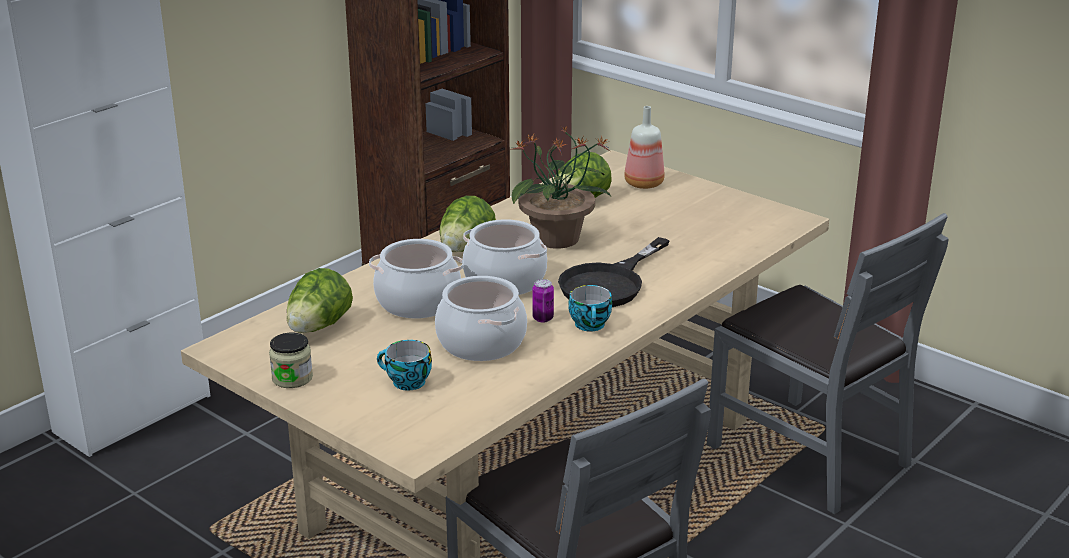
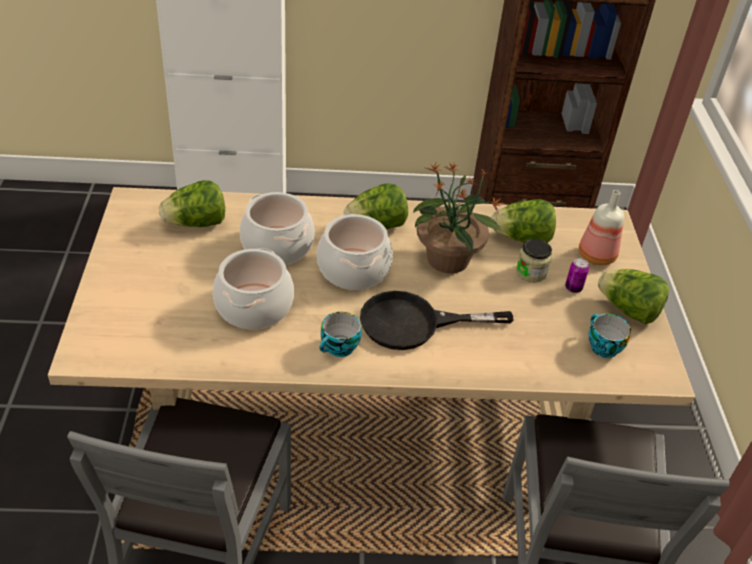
camera: 45 degrees right, 15 degrees up
(292, 378) = (122, 249): jar -> jar (531, 272)
(406, 382) = (165, 301): cup -> cup (602, 347)
(543, 318) = (321, 318): can -> can (573, 288)
(717, 200) = (628, 310): none -> lettuce

